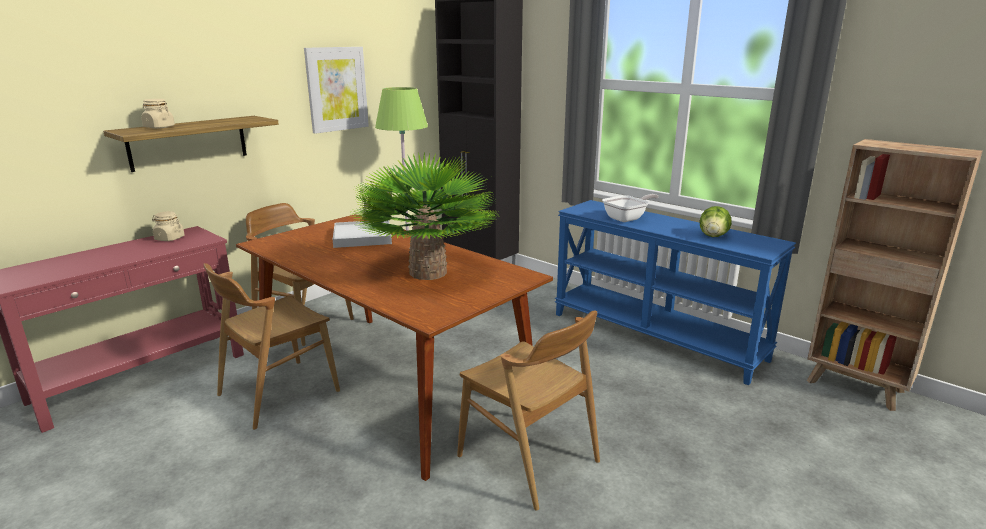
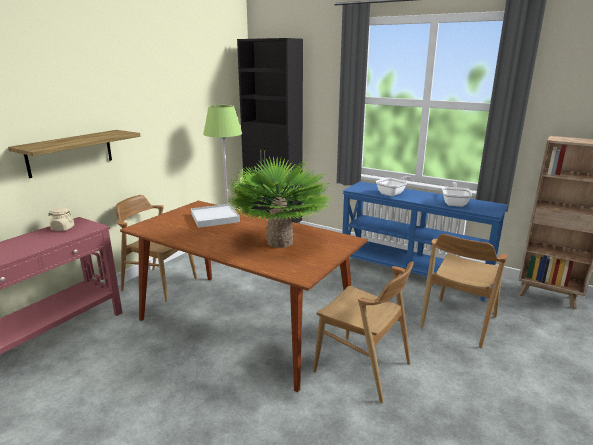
camera: 10 degrees left, 0 degrees up
(159, 127) = (52, 142): beige jar -> none
(278, 393) = (161, 339): brown chair -> brown chair (458, 322)
(336, 89) = (172, 107): picture -> none
(713, 236) = (455, 203): lettuce -> frying pan

